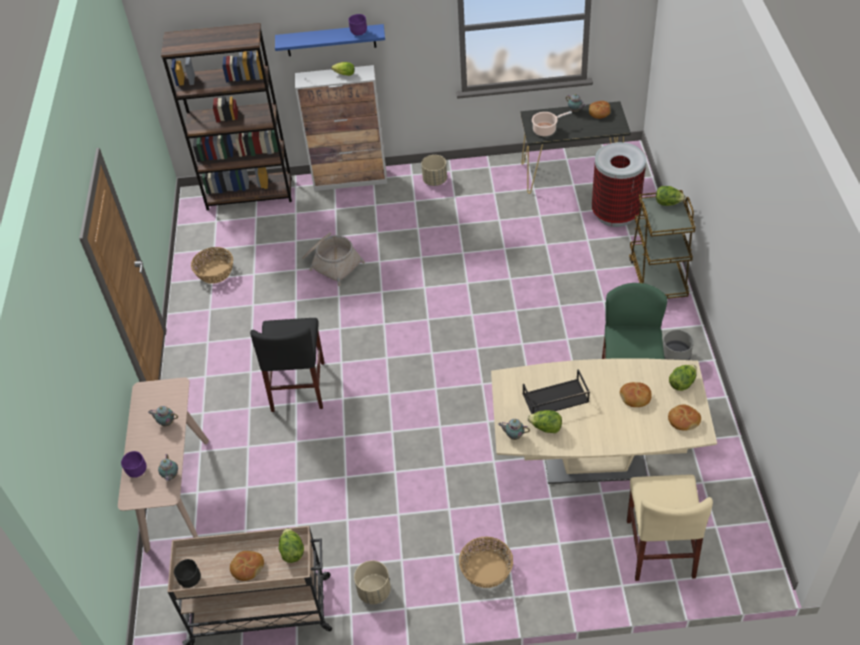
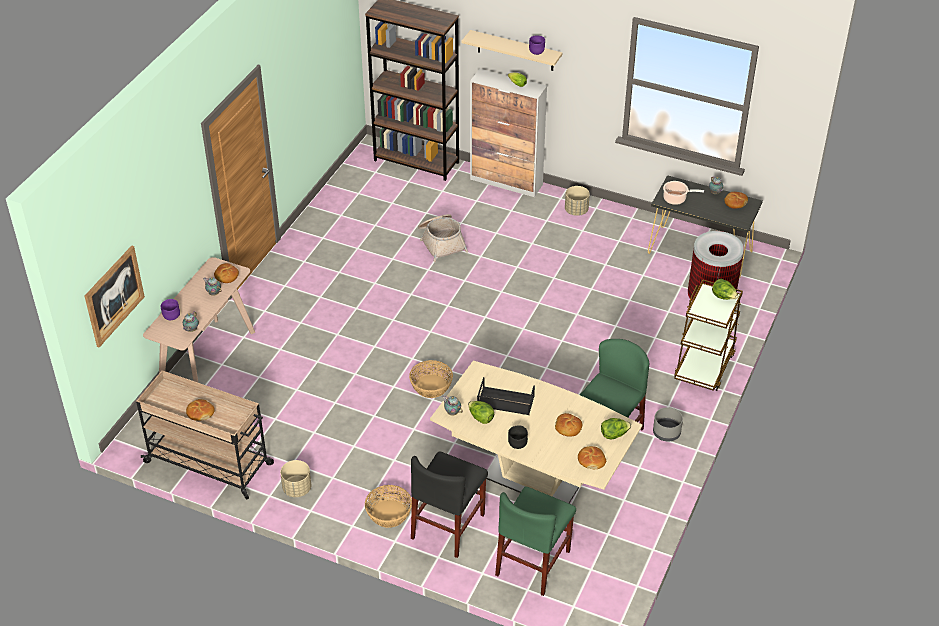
camera: 25 degrees right, 5 degrees down
(84, 484) = (114, 295): none -> picture
(167, 397) = (226, 276): none -> bread
(190, 579) = (158, 402): black bowl -> black bowl (517, 444)
(215, 272) = (346, 211): basket -> basket (431, 386)
(292, 551) = (237, 417): lettuce -> none
(298, 386) = (347, 323): black chair -> black chair (448, 526)
(331, 40) = (515, 51): blue shelf -> beige shelf
(660, 548) = (533, 563): beige chair -> green chair

